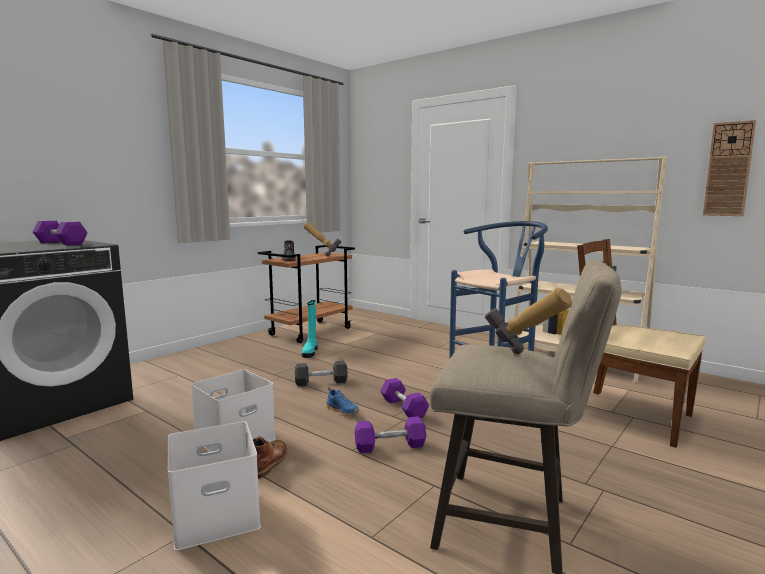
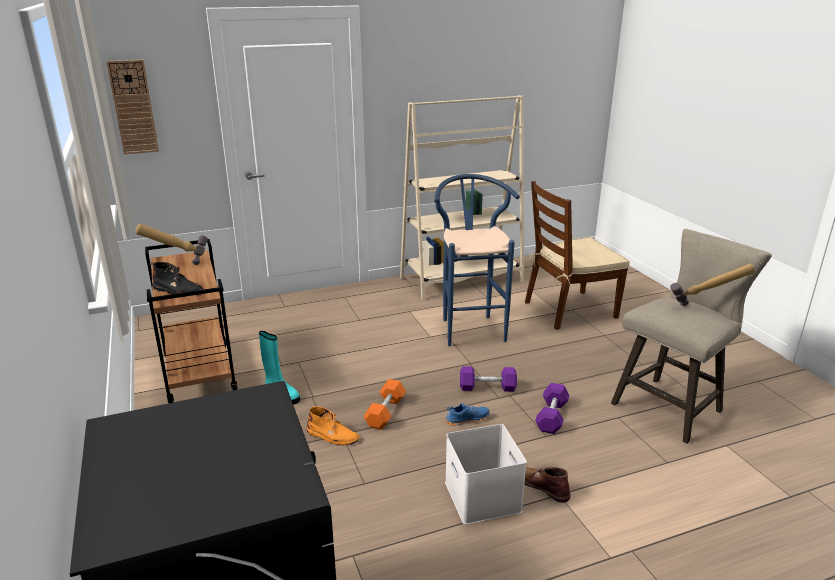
camera: 60 degrees left, 15 degrees up
(61, 243) = (198, 427): purple dumbbell -> none
(217, 514) = (611, 528): white storage box -> none
(276, 375) = (333, 436): none -> orange boot
(321, 382) = (385, 412): grey dumbbell -> orange dumbbell
(728, 169) = (538, 98): wall clock -> wall clock (133, 107)

